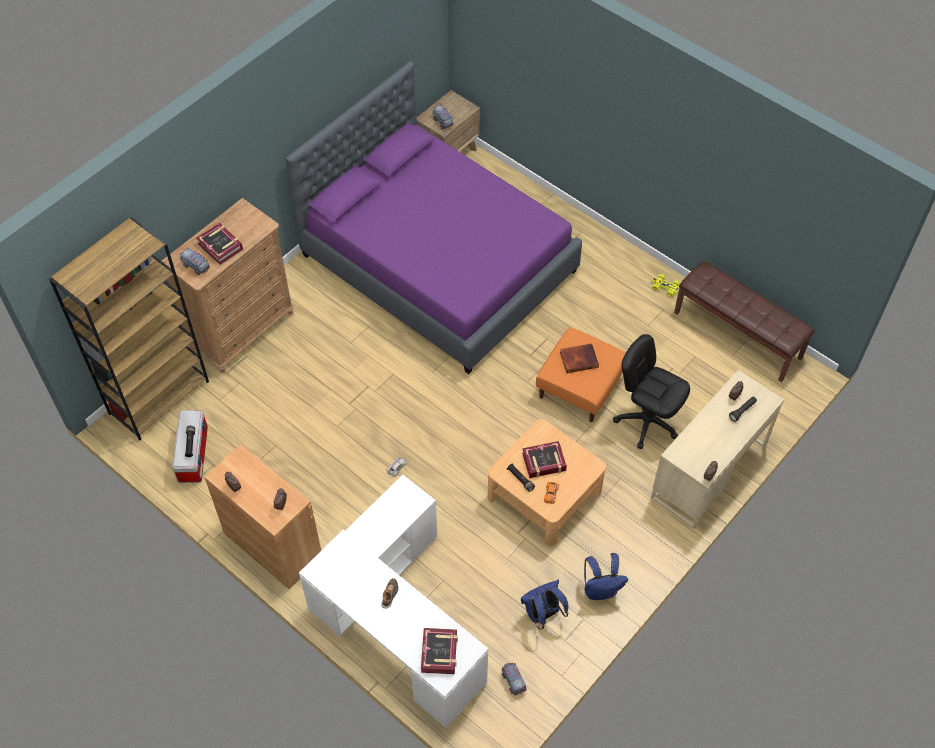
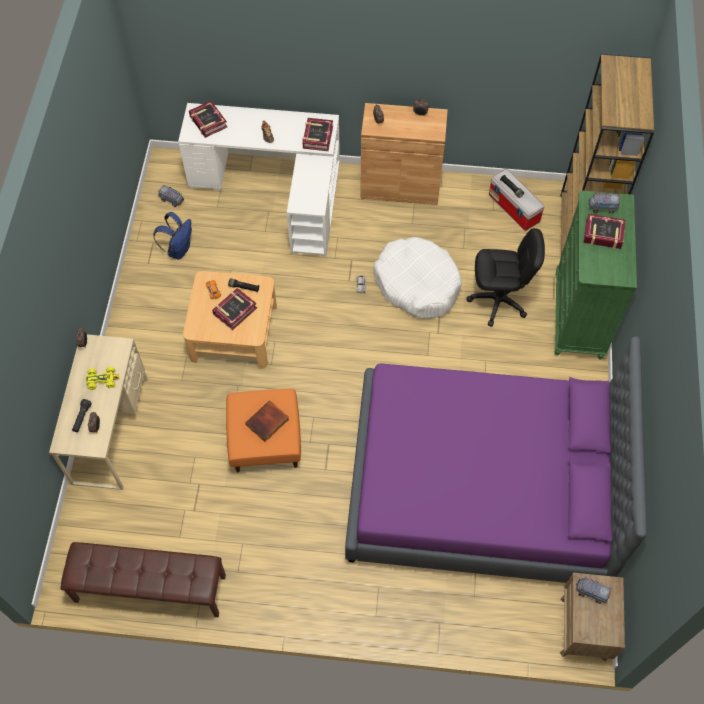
camera: 145 degrees right, 5 degrees up
(242, 330) = (578, 316): brown dresser -> green dresser
(342, 558) = (317, 137): none -> book
(346, 438) = (417, 284): none -> white dog bed
(601, 590) = (146, 288): blue backpack -> none
(647, 421) = (187, 444): black office chair -> black office chair (498, 301)
(665, 287) = (251, 599): yellow toy car -> yellow toy car (102, 380)

